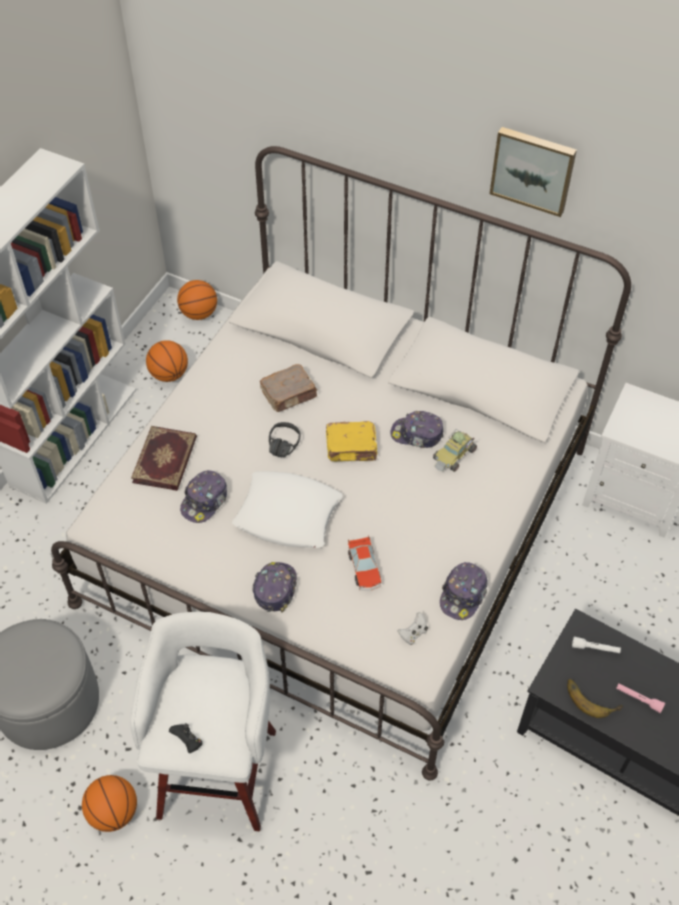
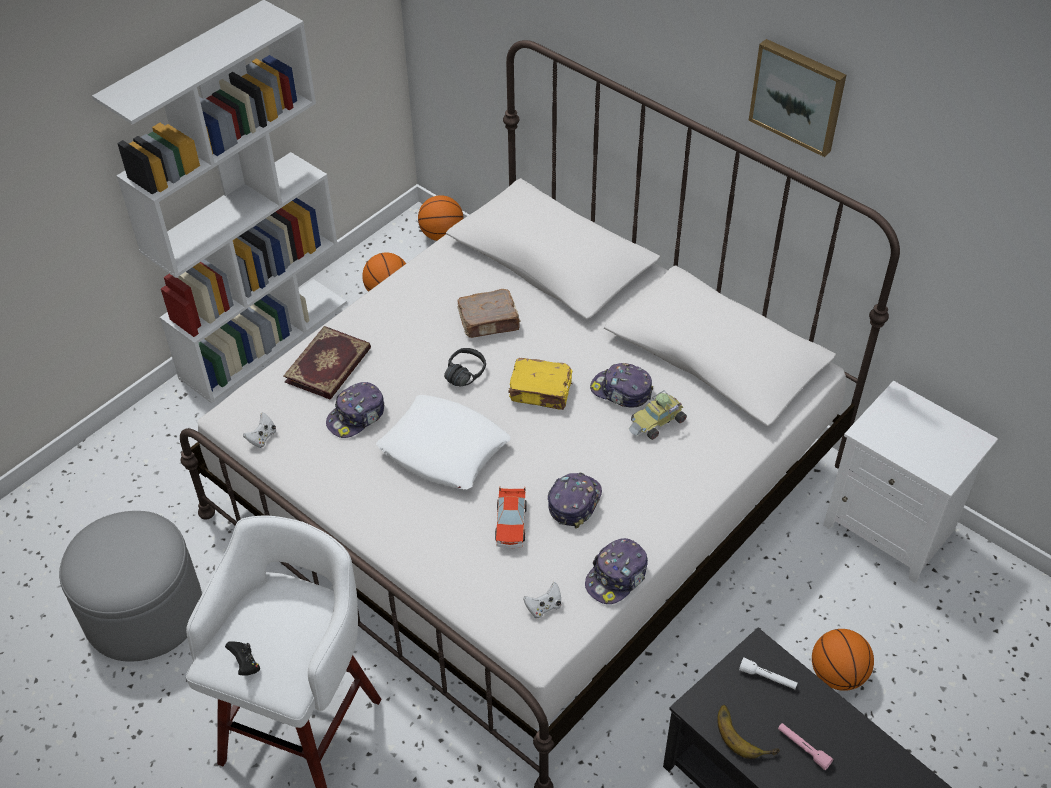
camera: 15 degrees right, 5 degrees down
(113, 812) = (174, 745): basketball -> basketball (837, 674)
(129, 536) = (262, 437): none -> white game controller
(275, 588) = (402, 524): cap -> cap (574, 502)

